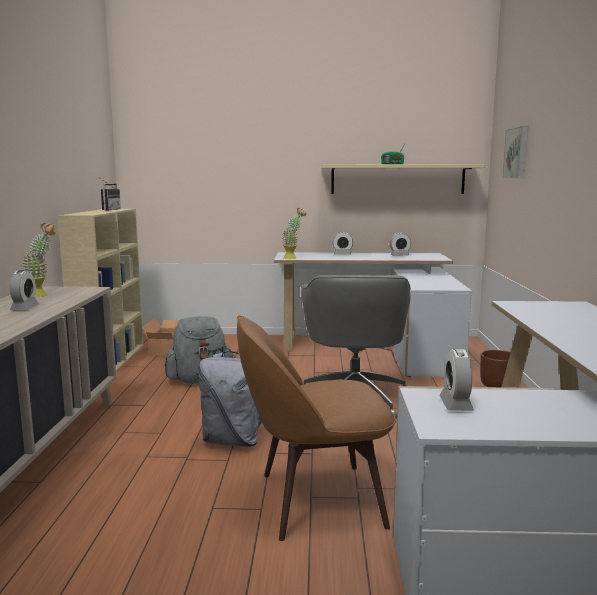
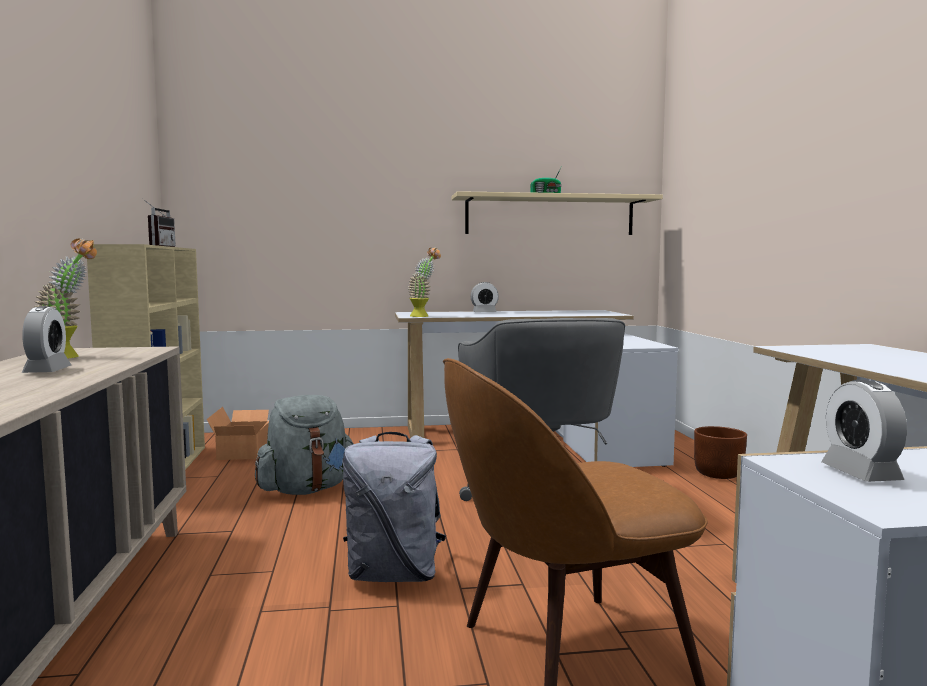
camera: 10 degrees left, 5 degrees down
(399, 255) = (560, 312): alarm clock -> none
(517, 153) = (714, 175): picture -> none

